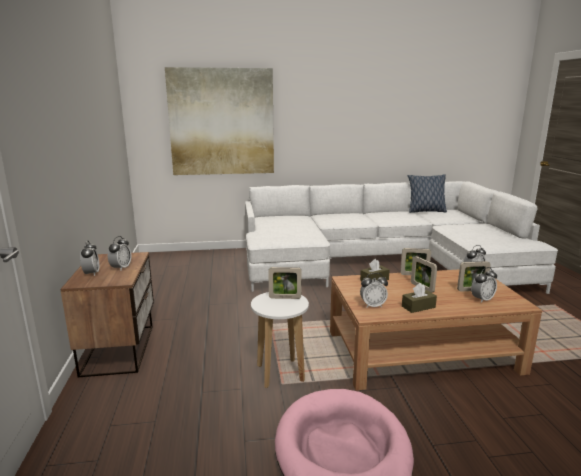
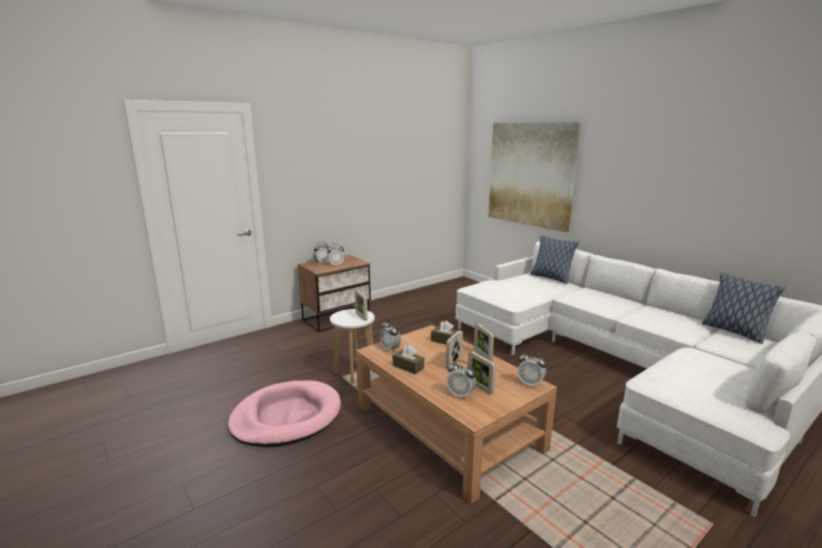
camera: 60 degrees right, 0 degrees up
(282, 216) = (551, 278): none -> pillow

